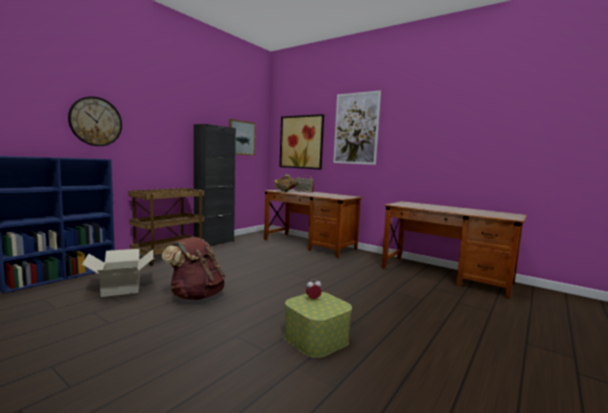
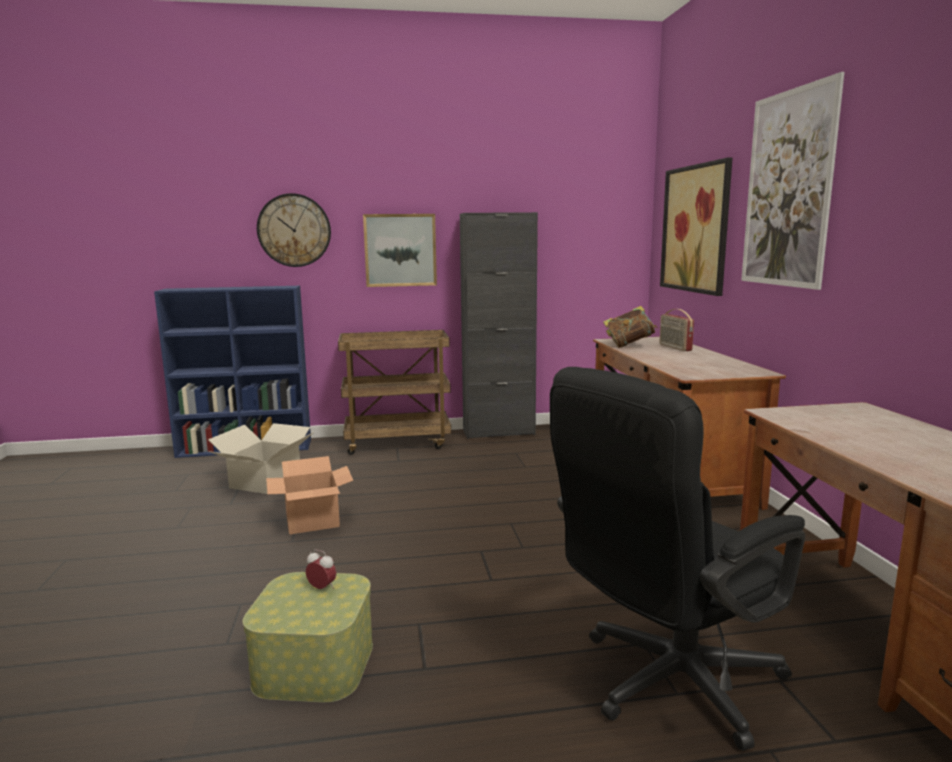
camera: 45 degrees right, 5 degrees up
(196, 295) = (313, 520): brown backpack -> cardboard box
(241, 138) = (574, 228): picture -> picture (400, 250)
(416, 298) = (666, 684): none -> black office chair

